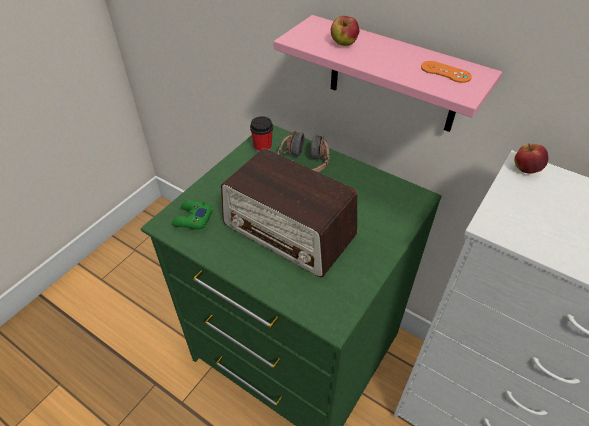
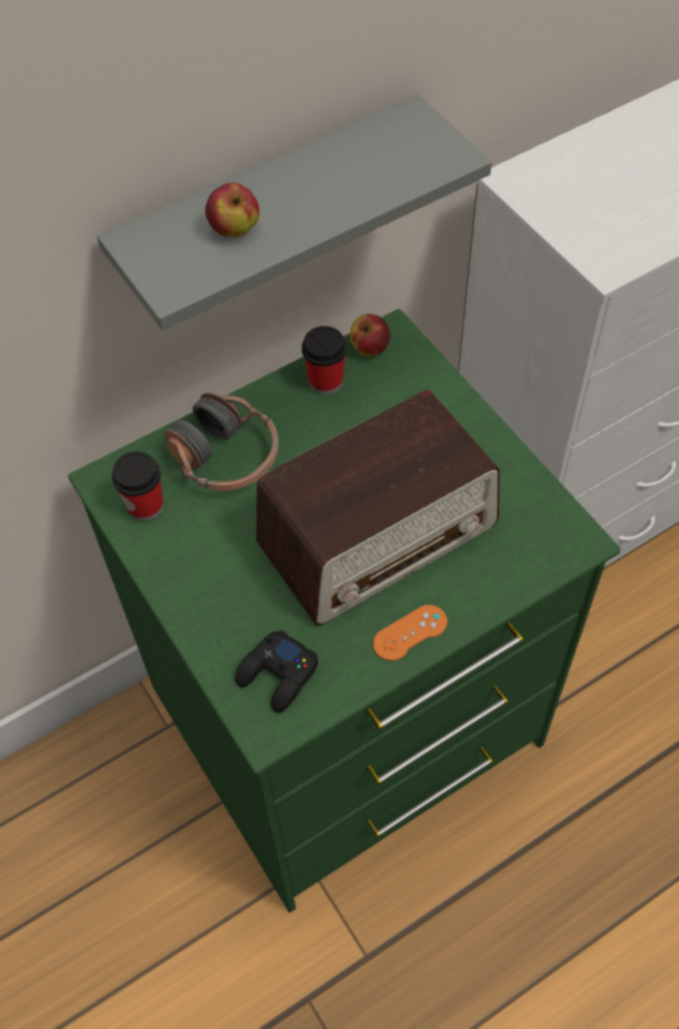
camera: 65 degrees left, 10 degrees up
(192, 219) = (278, 675): green game controller -> black game controller
(371, 182) = (325, 381): none -> cup
(393, 76) = (269, 215): pink shelf -> grey shelf
(445, 72) = (389, 150): orange game controller -> orange game controller (410, 633)
(526, 169) = (522, 182): apple -> apple (370, 349)

